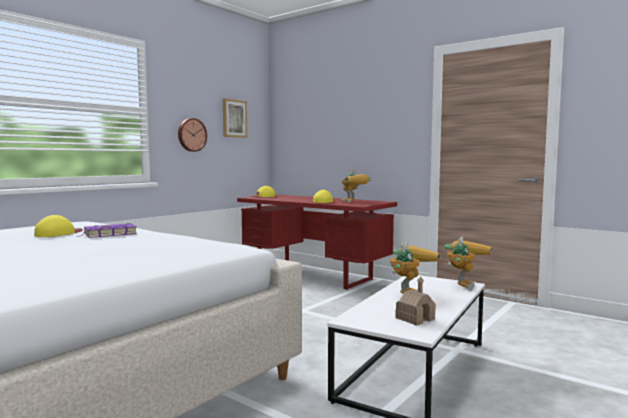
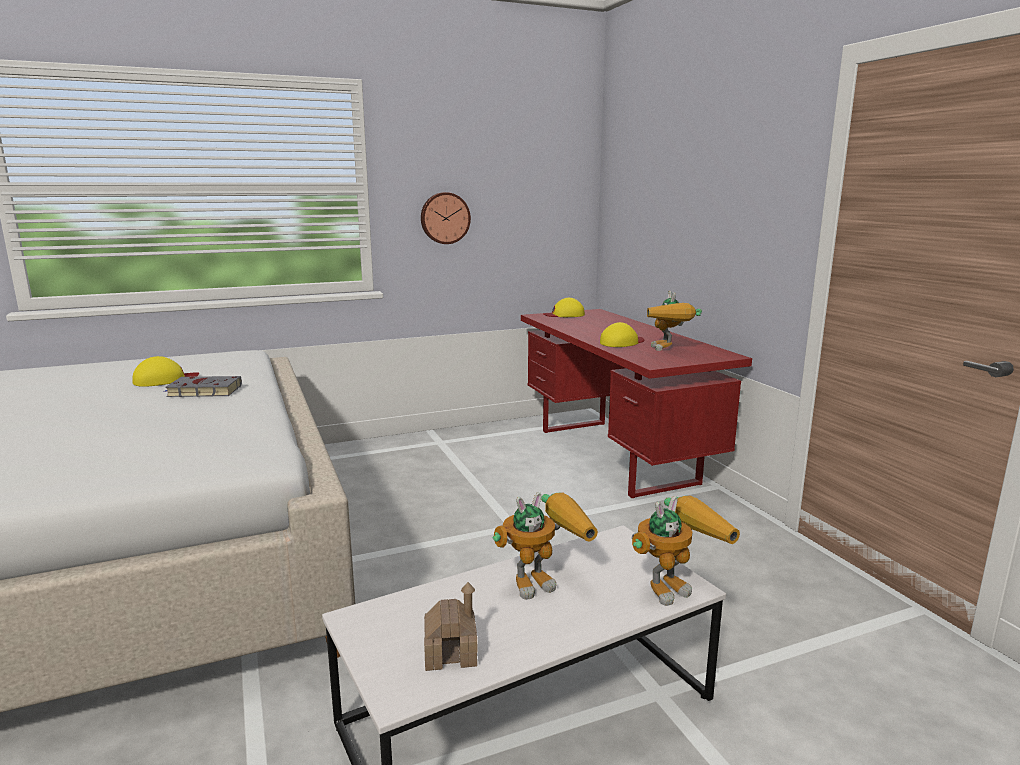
camera: 30 degrees right, 10 degrees up
(109, 234) = (203, 391): purple book -> grey book
(234, 118) = (525, 186): picture -> none

